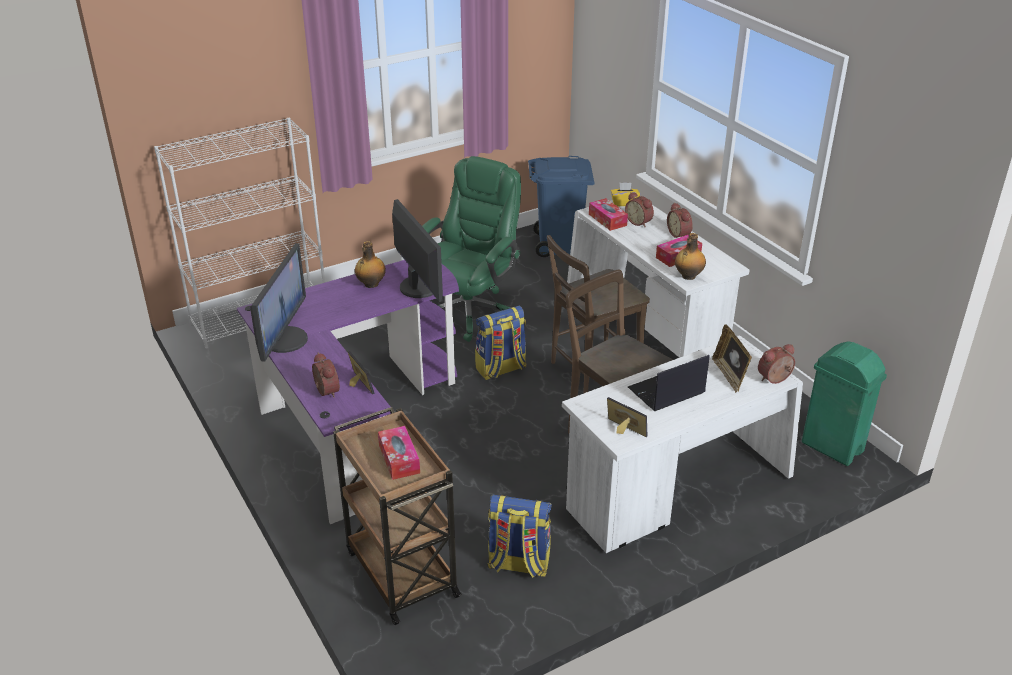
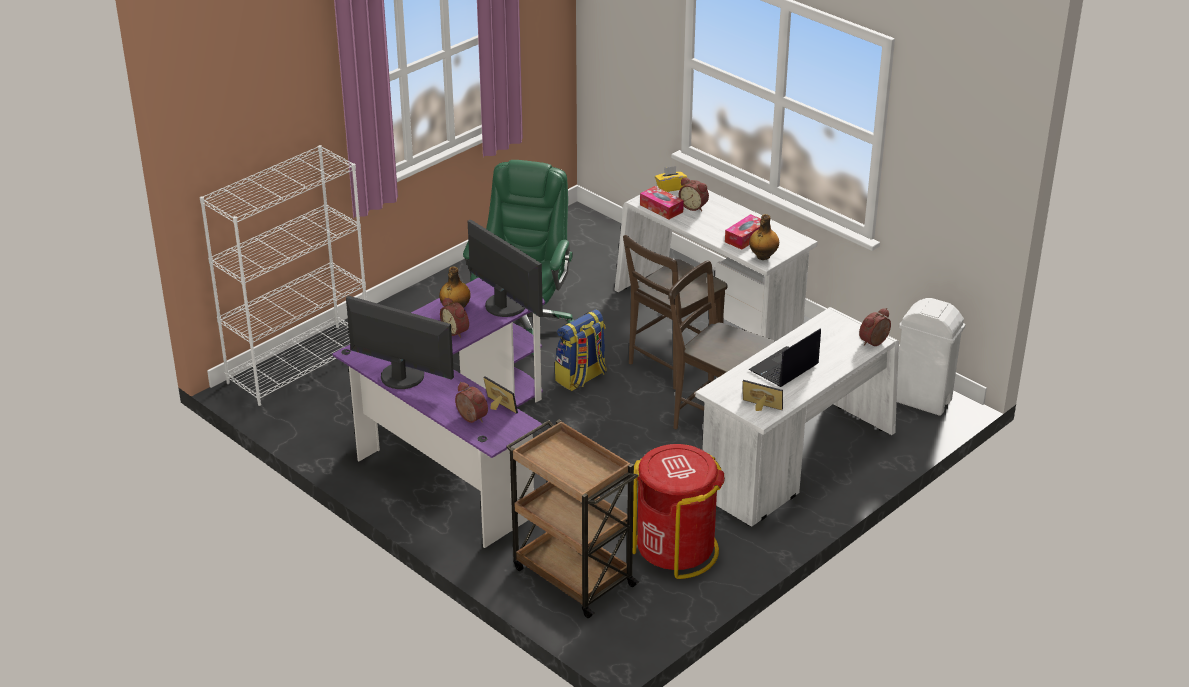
camera: 15 degrees left, 0 degrees up
(284, 339) = (401, 377): monitor -> monitor turned 60 degrees counterclockwise
(399, 459) = (578, 463): tissue box -> none
(518, 564) = (676, 549): backpack -> red trash can
(560, 245) = (585, 237): blue trash can -> none
(679, 234) = (738, 214): alarm clock -> alarm clock (456, 331)
(729, 375) = (834, 345): picture frame -> none
(832, 448) = (923, 401): green trash can -> white trash can

